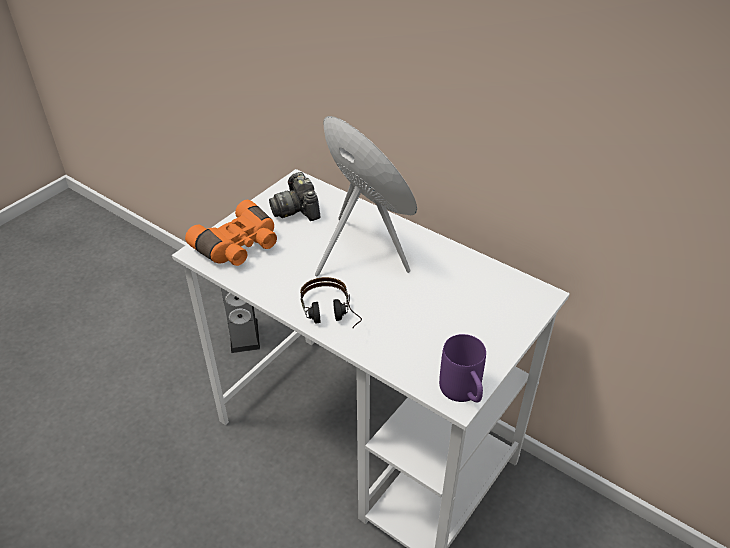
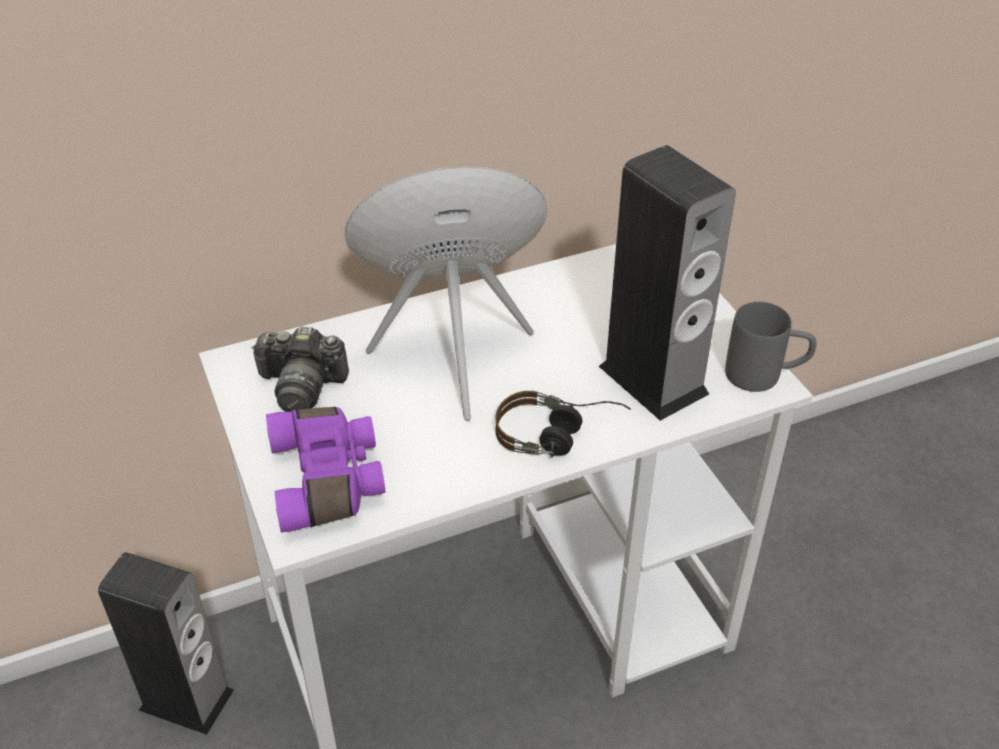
camera: 60 degrees left, 0 degrees up
(239, 246) = (329, 480): orange binoculars -> purple binoculars
(413, 339) = (653, 380): none -> speaker
(463, 394) = (765, 376): purple mug -> grey mug

